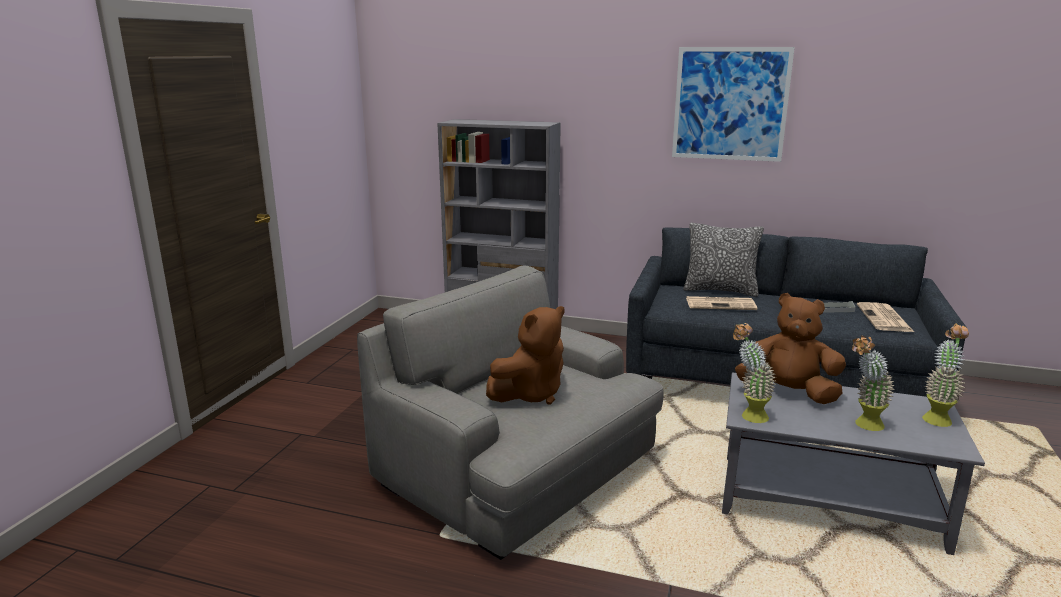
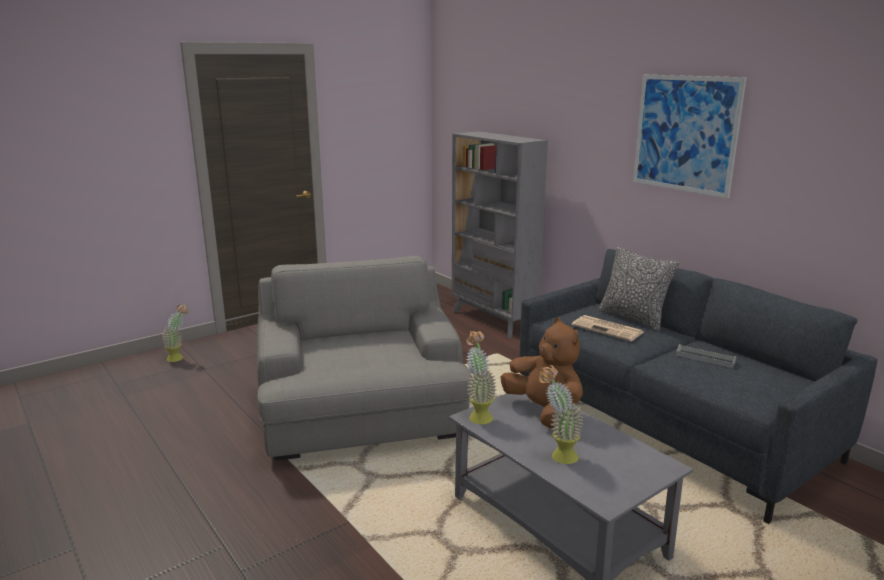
camera: 35 degrees right, 0 degrees up
(530, 394) = (353, 352): brown plush toy -> none
(885, 319) = (752, 382): newspaper -> none
(937, 417) = (643, 475): potted plant -> potted plant (179, 358)

